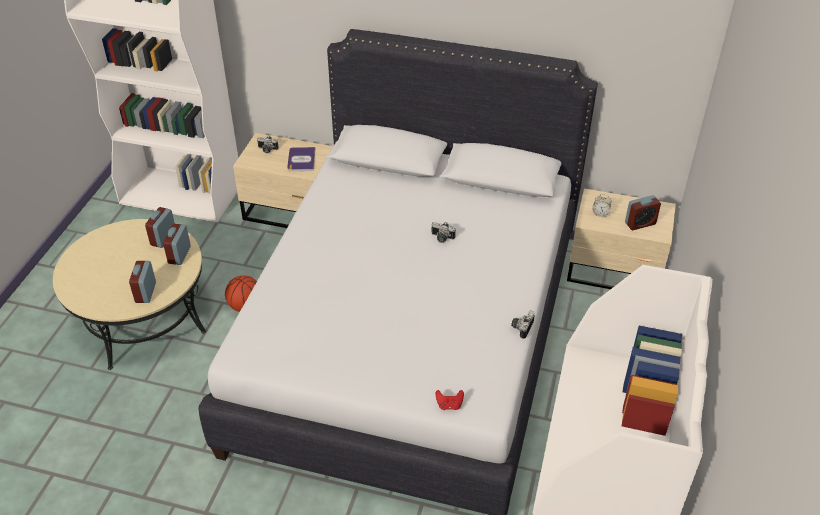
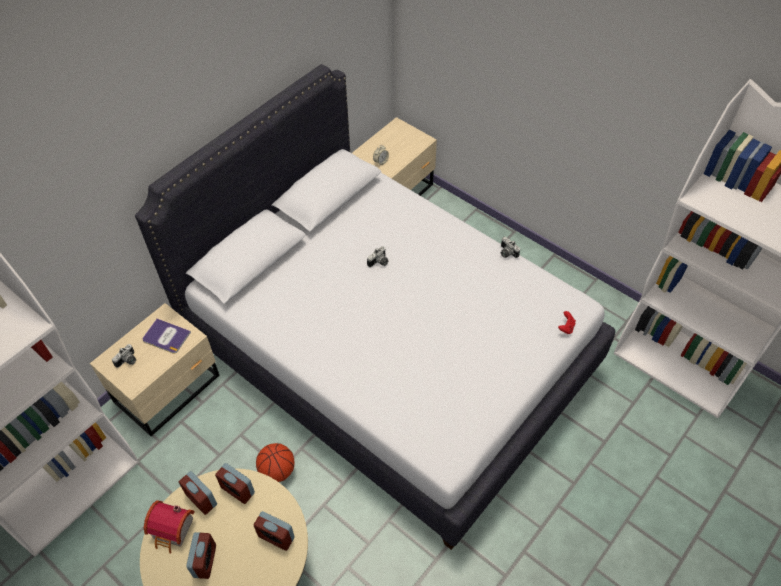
camera: 65 degrees left, 10 degrees up
(131, 234) = (173, 531): none -> toy house
(640, 223) = (405, 145): alarm clock -> alarm clock (205, 561)

